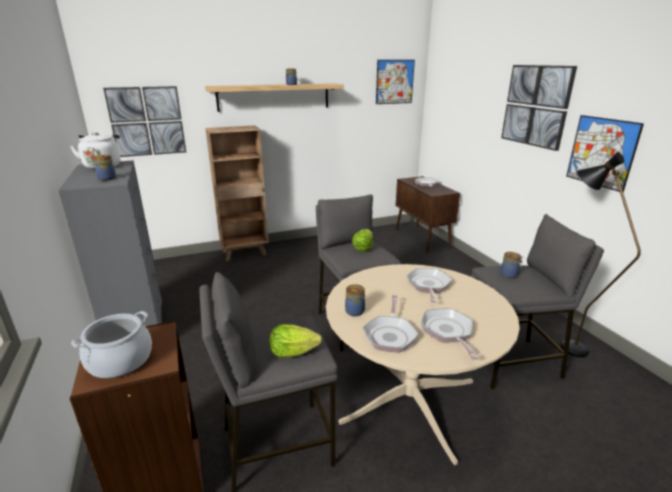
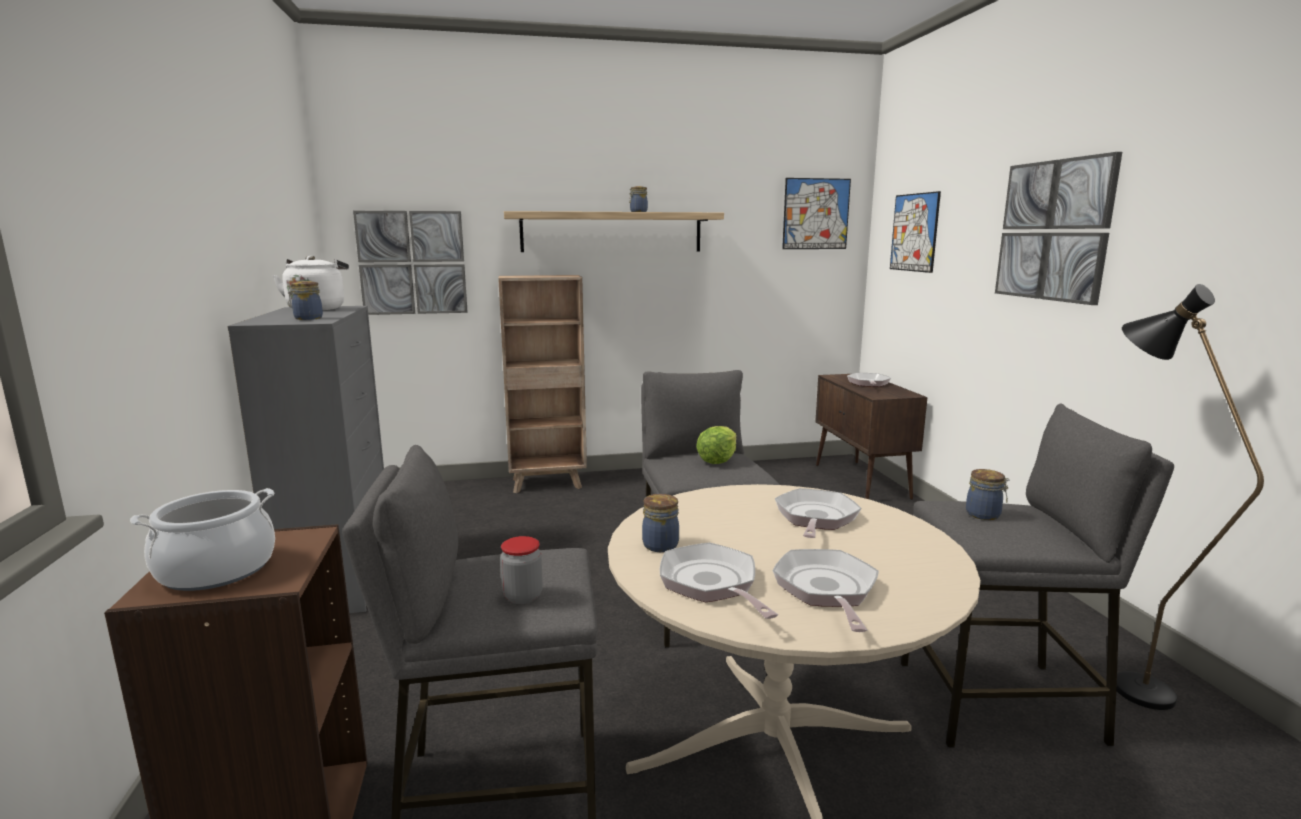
camera: 10 degrees right, 10 degrees down
(293, 352) = (523, 596): lettuce -> jar
(390, 334) = (711, 584): frying pan -> frying pan turned 135 degrees clockwise
(601, 152) = (1179, 300): picture -> picture (914, 232)

